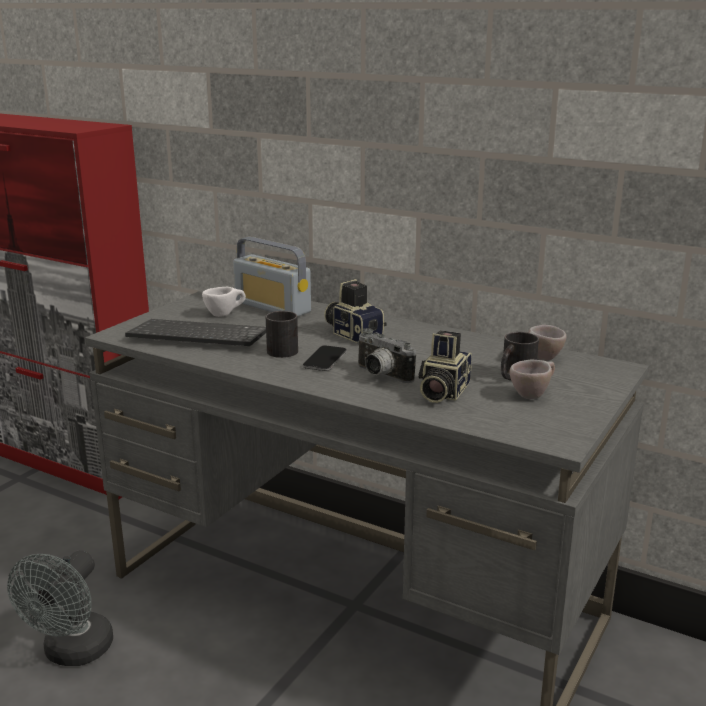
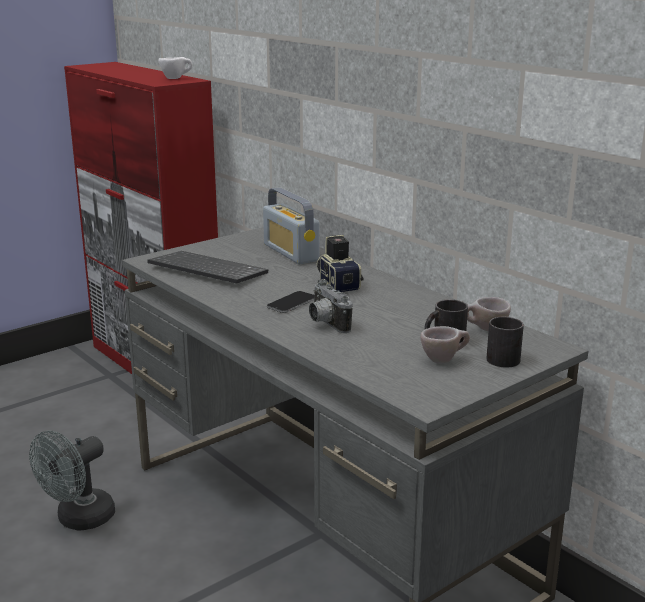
camera: 20 degrees right, 0 degrees up
(225, 314) = (245, 254): white cup -> white cup (176, 78)
(282, 349) = (265, 289): black mug -> black mug (503, 356)
(441, 392) = (364, 345): camera -> none

